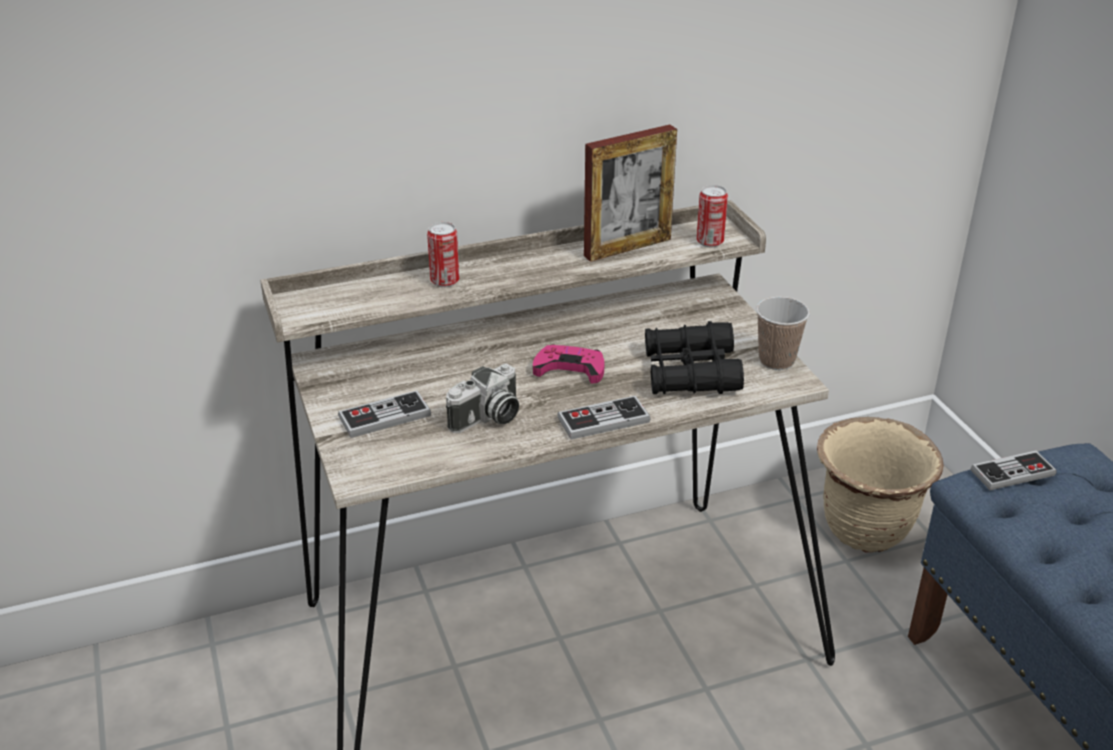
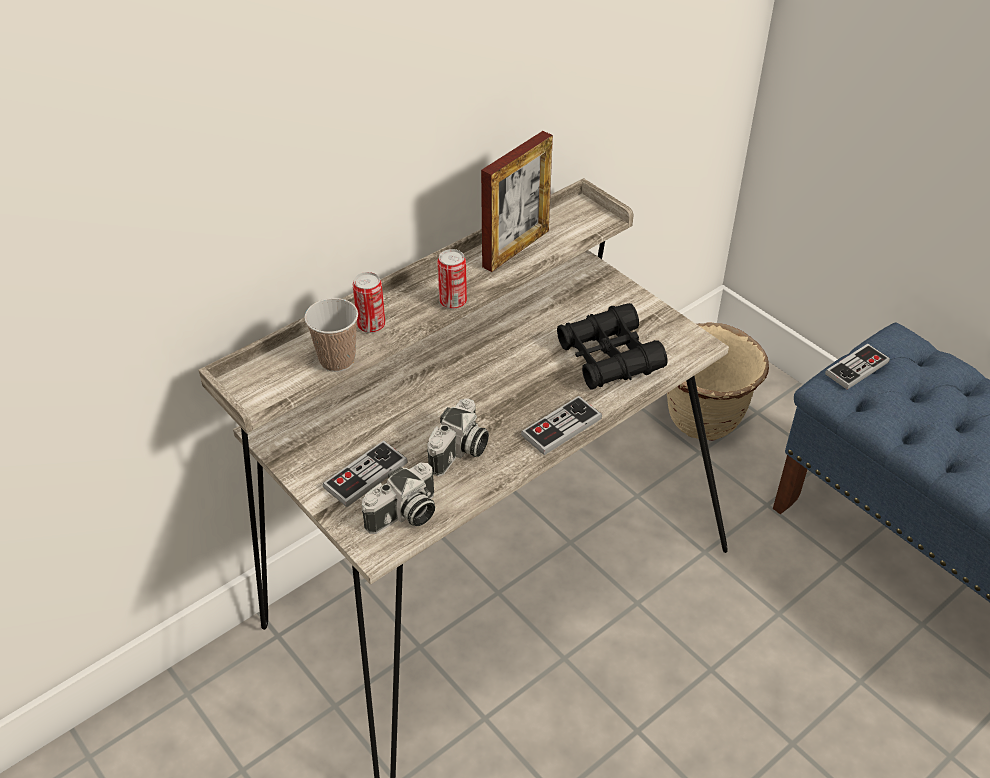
camera: 20 degrees left, 10 degrees up
(400, 458) = (404, 516): none -> camera
(570, 368) = (504, 379): pink game controller -> none
(710, 242) = (584, 226): can -> can (453, 302)
(776, 360) = (673, 327): cup -> cup (337, 360)

